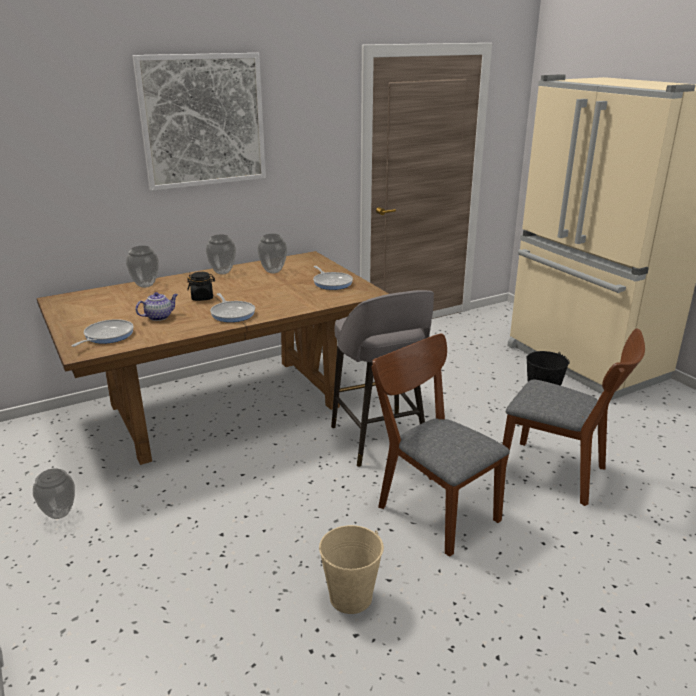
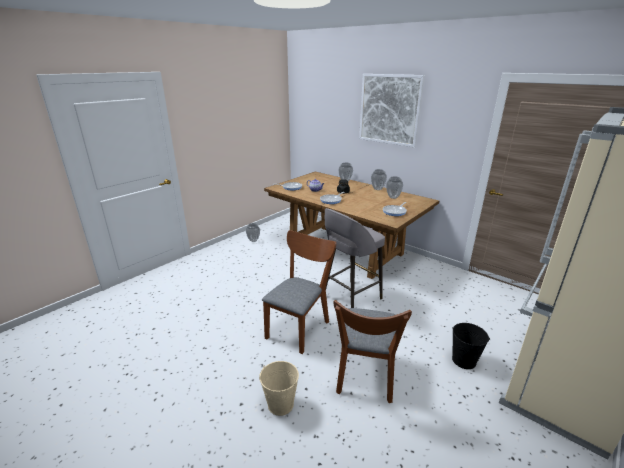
camera: 70 degrees right, 0 degrees up
(350, 597) = (229, 313): beige bucket -> beige bucket (280, 404)

